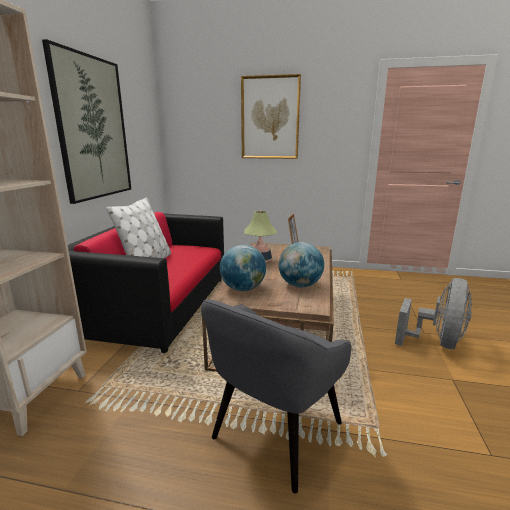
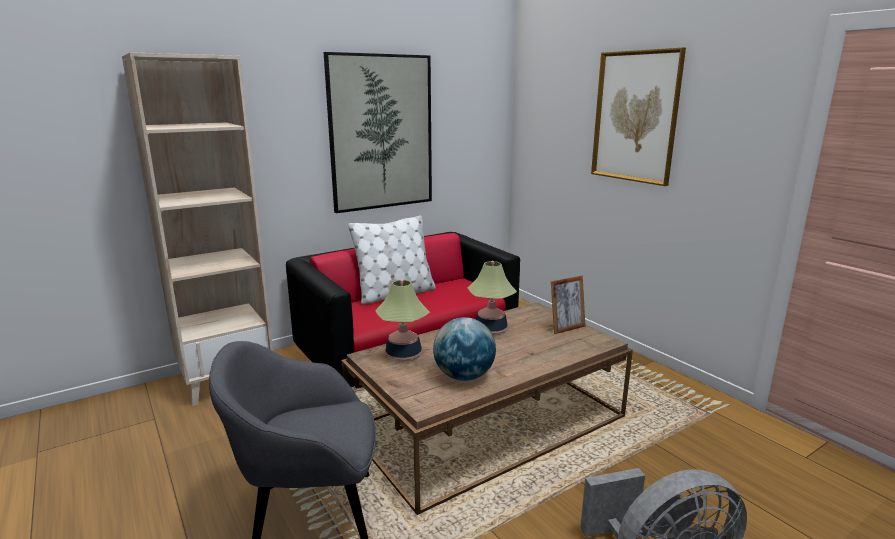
camera: 45 degrees right, 0 degrees up
(243, 289) = (403, 354): globe -> table lamp

